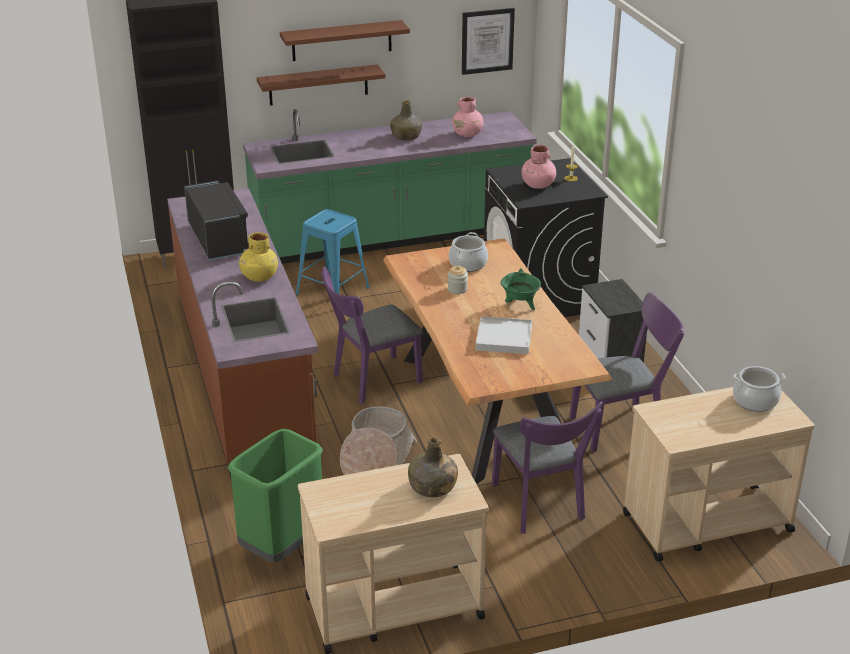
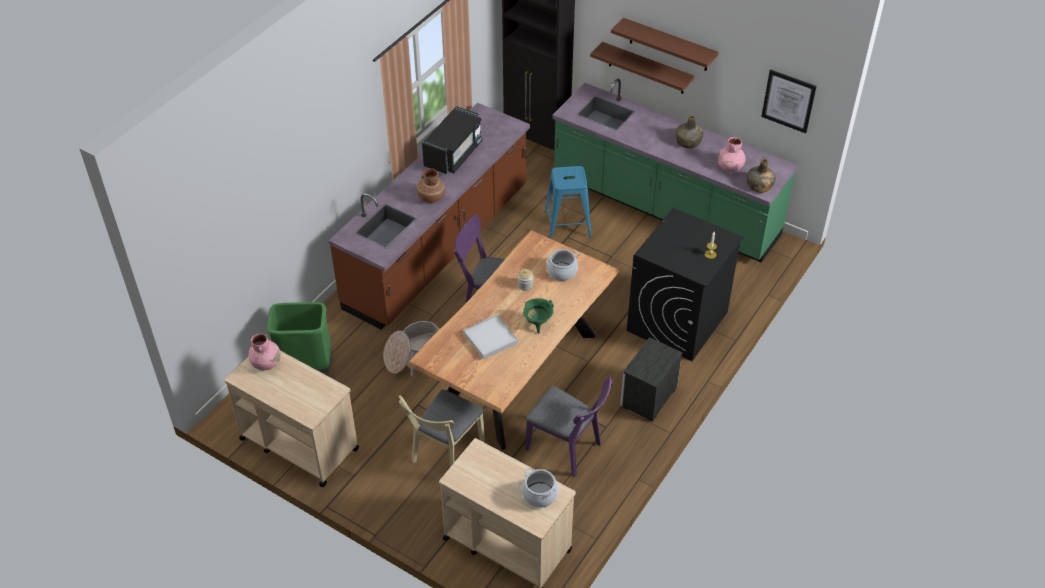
camera: 50 degrees right, 15 degrees up
(259, 277) = (431, 197): yellow vase -> brown vase
(432, 487) = (308, 396): green bottle -> green bottle (759, 186)
(538, 185) = (679, 244): pink vase -> pink vase (266, 363)
(540, 506) = (445, 455): purple chair -> beige chair

